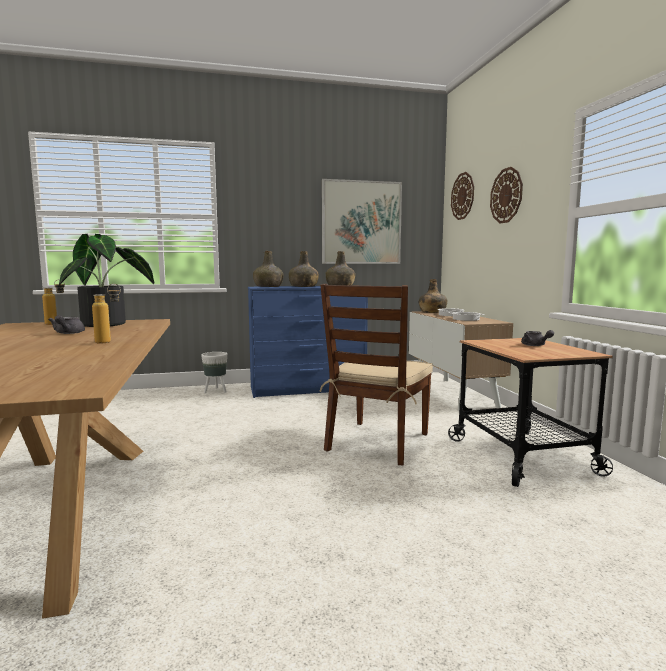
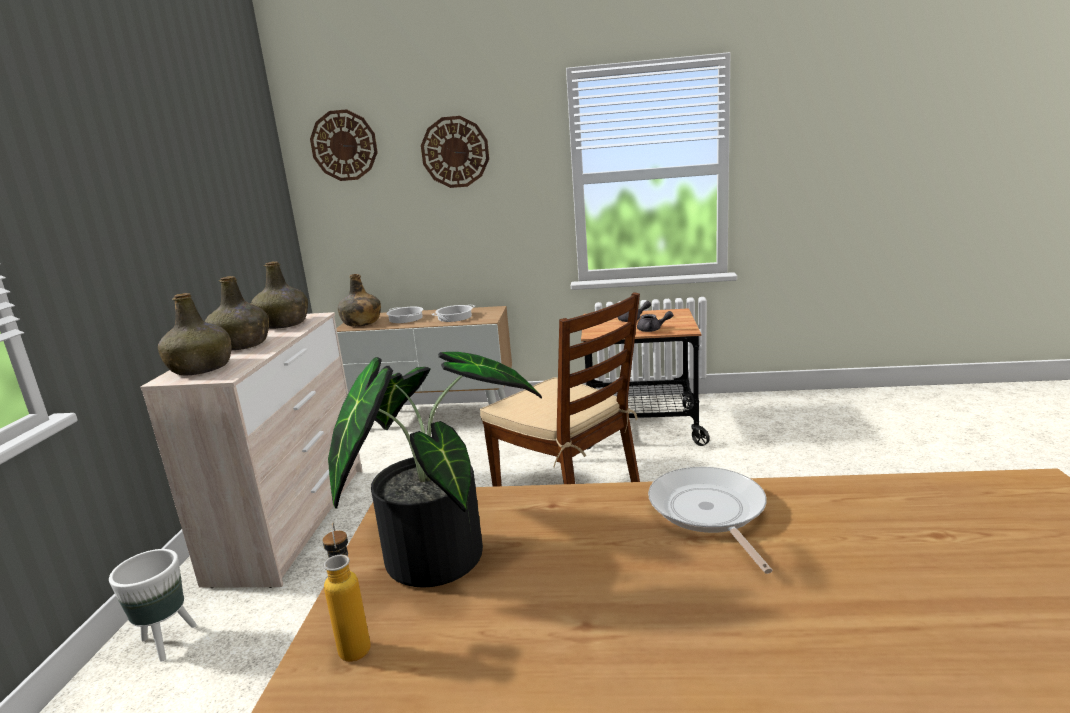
camera: 70 degrees left, 10 degrees up
(67, 333) = (576, 580): grey teapot -> grey teapot (653, 330)
(109, 342) = (709, 512): bottle -> frying pan
(308, 389) = (293, 522): blue dresser -> beige dresser
(361, 223) = (216, 201): picture -> none

